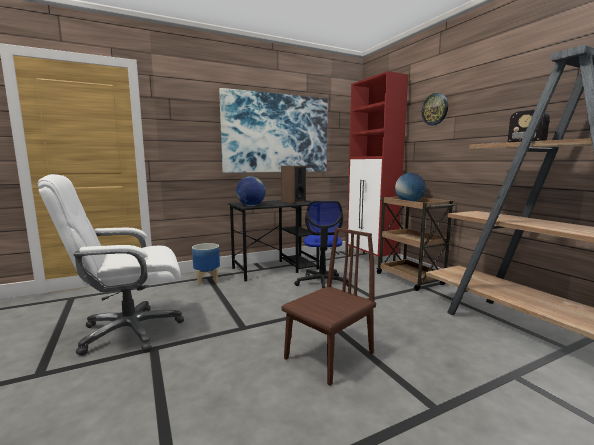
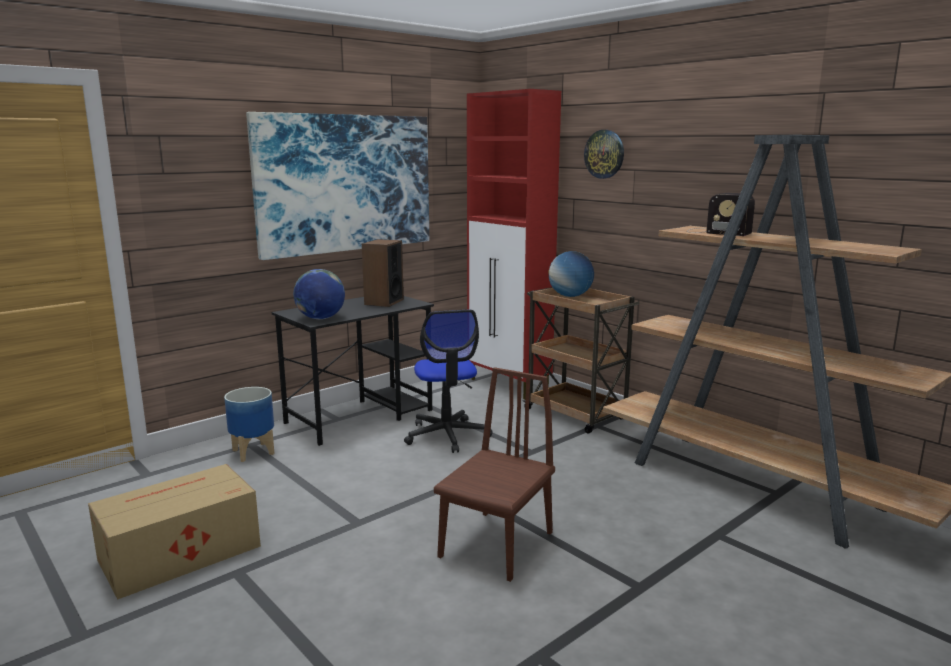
camera: 15 degrees left, 5 degrees up
(129, 331) = (177, 553): white office chair -> cardboard box

